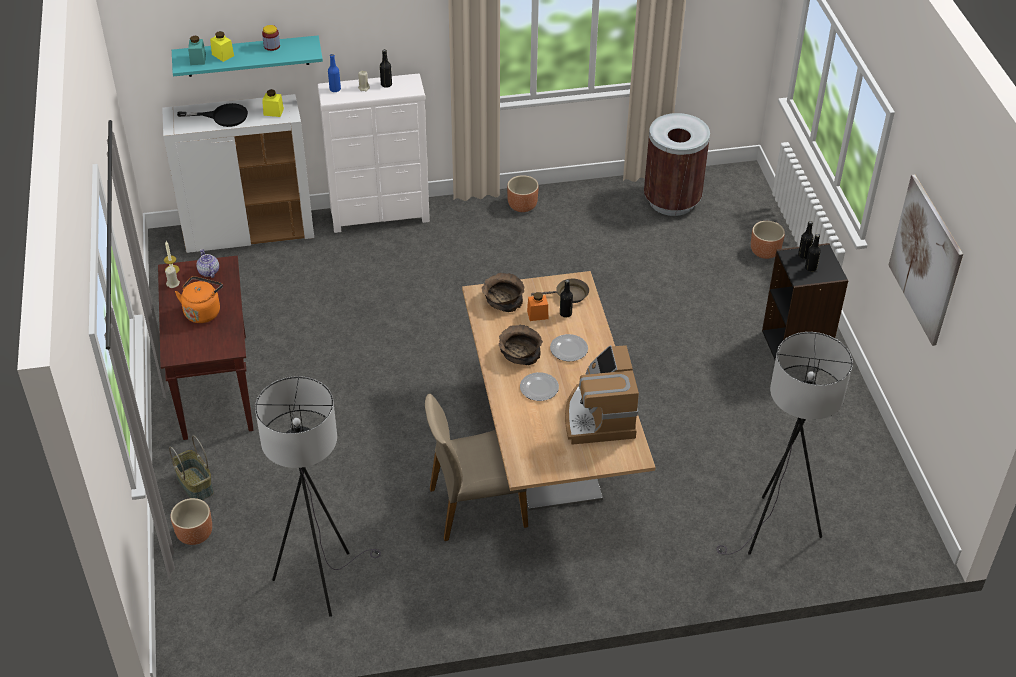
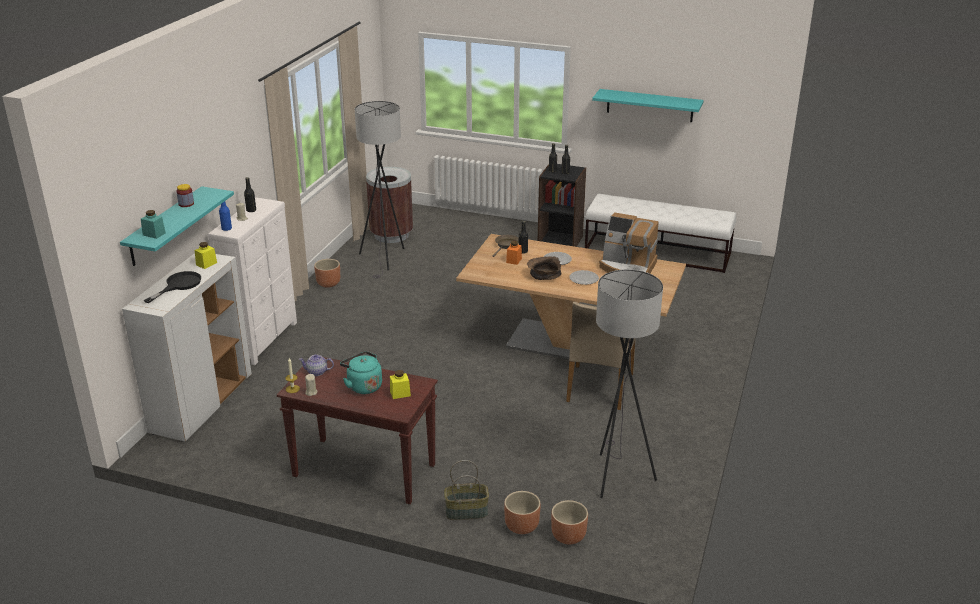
camera: 60 degrees left, 15 degrees down
(203, 311) = (363, 386): orange kettle -> turquoise kettle
(223, 55) = (165, 223): yellow jar -> yellow jar (400, 393)
(503, 299) = (486, 267): brown bowl -> none
(764, 252) = (472, 224): brown planter -> brown planter (568, 536)
(774, 533) = (701, 295): grey floor lamp -> grey floor lamp (385, 259)
(855, 451) = (658, 252): none -> white bench
(925, 259) = (650, 105): picture -> turquoise shelf

